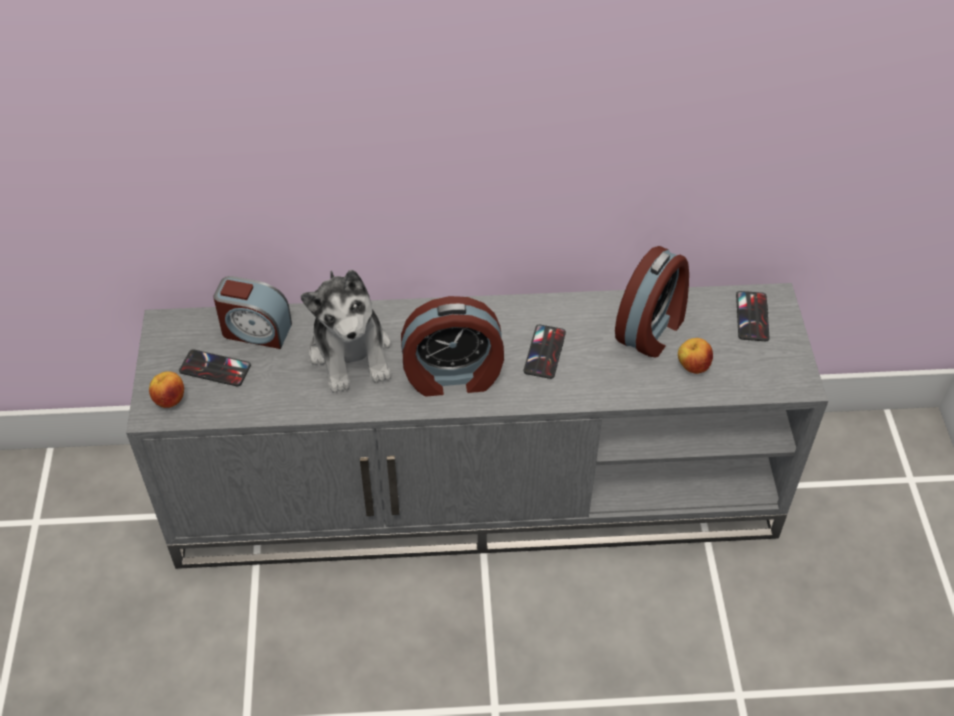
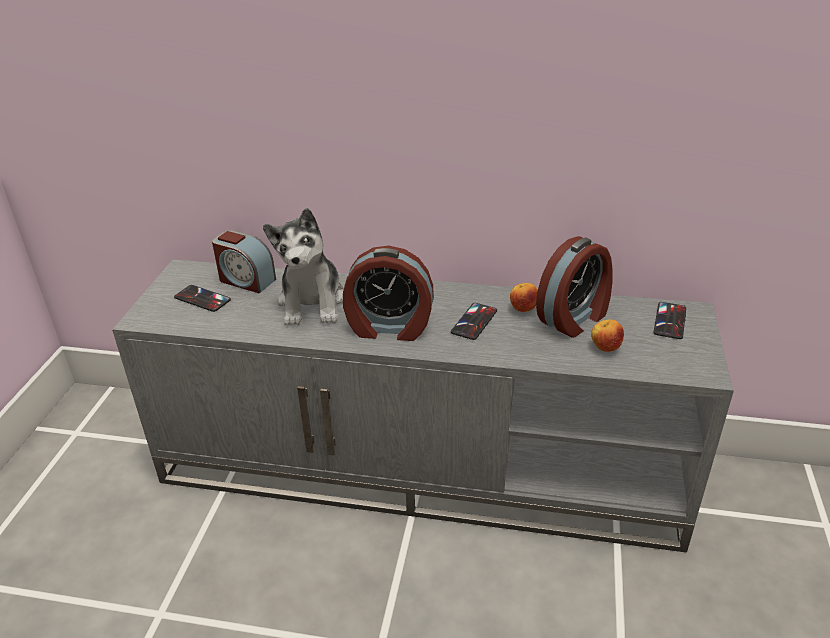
camera: 15 degrees right, 15 degrees down
(169, 400) = (156, 313): apple -> apple (523, 309)

